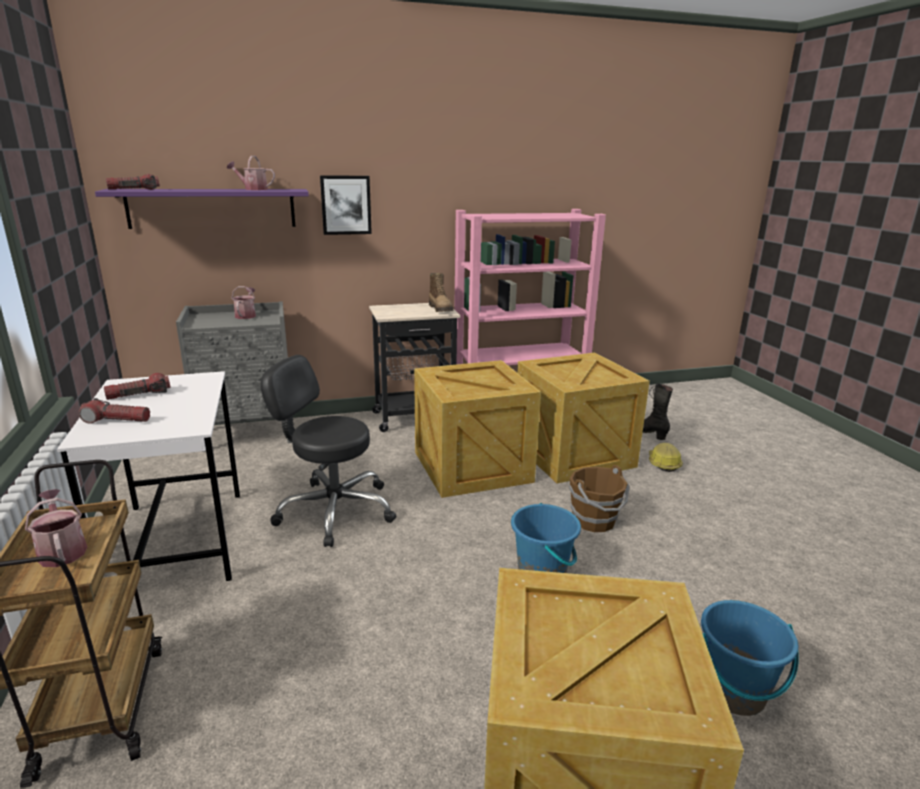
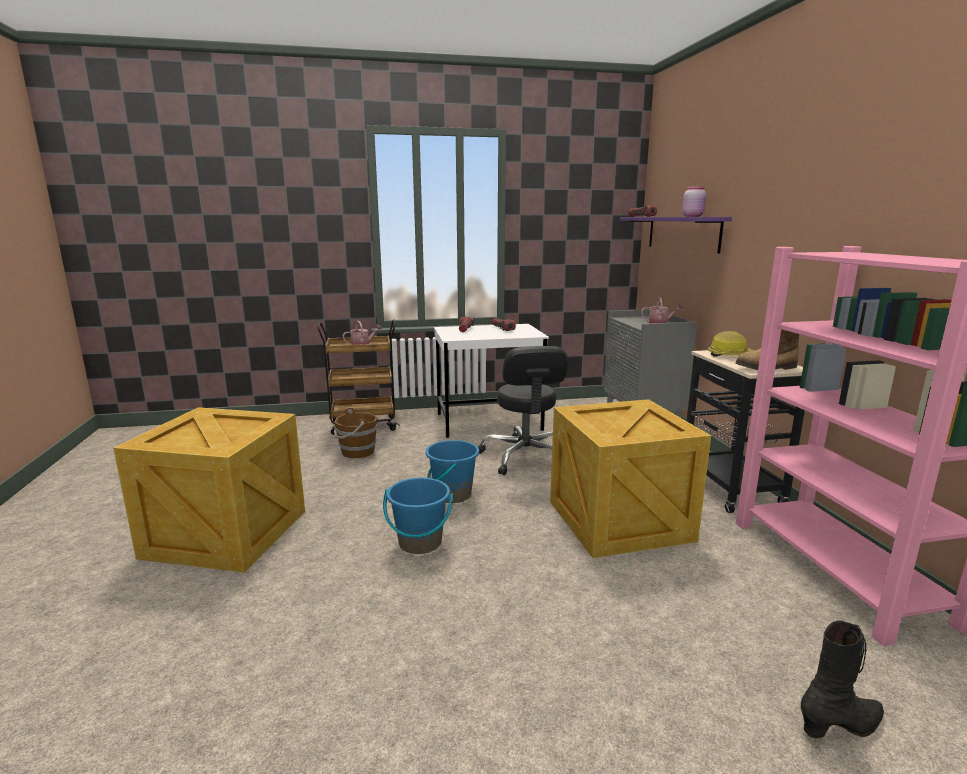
camera: 95 degrees right, 5 degrees down
(253, 189) = (693, 216): watering can -> pink jar
(330, 510) = (526, 459): black office chair -> black office chair turned 150 degrees clockwise
(346, 205) = (755, 234): picture -> none
(573, 453) = (689, 602): crate -> none
(595, 521) = (507, 590): brown bucket -> brown bucket (357, 452)
(663, 463) = (697, 707): hard hat -> hard hat (730, 355)
(734, 692) = (234, 619): blue bucket -> blue bucket (452, 495)

